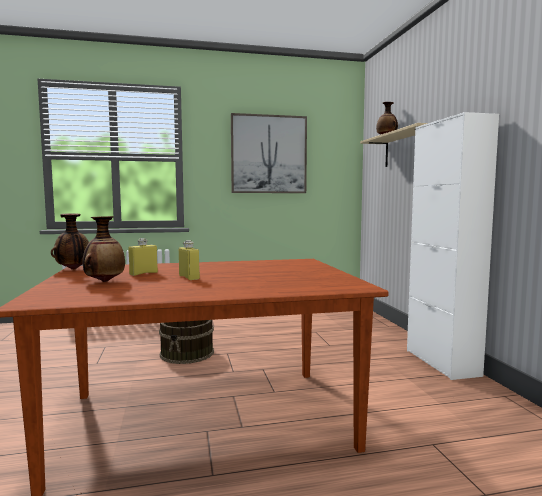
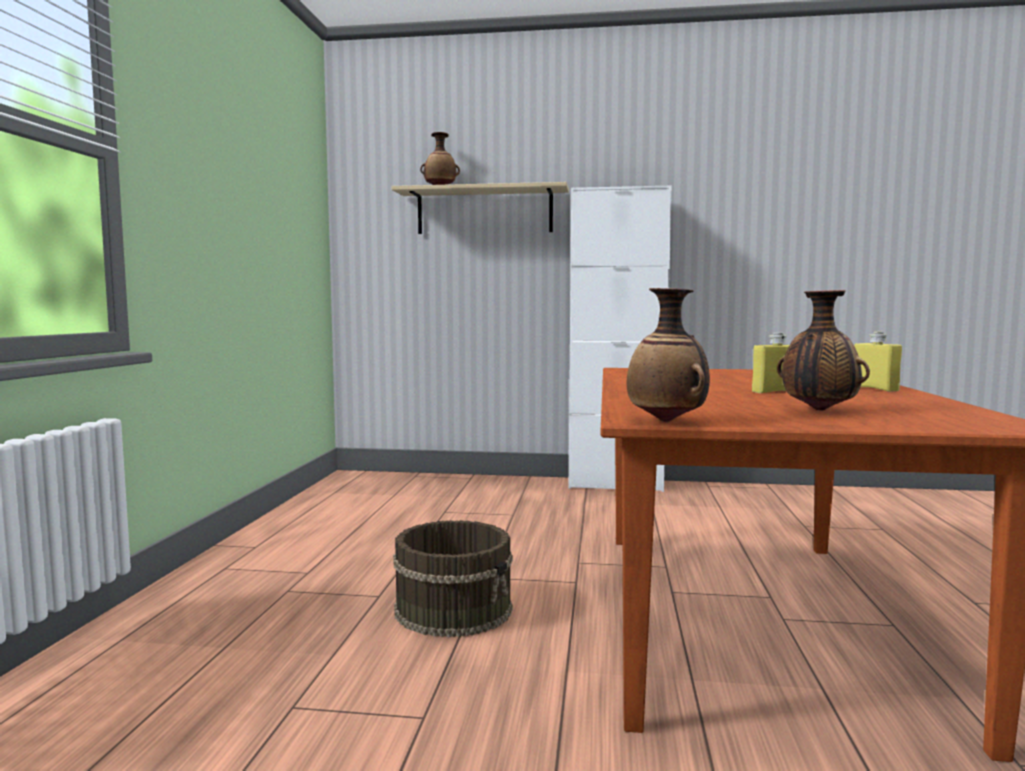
camera: 70 degrees left, 0 degrees up
(143, 273) = (733, 401): yellow bottle -> yellow bottle (875, 389)
(269, 154) = (244, 180): picture -> none

